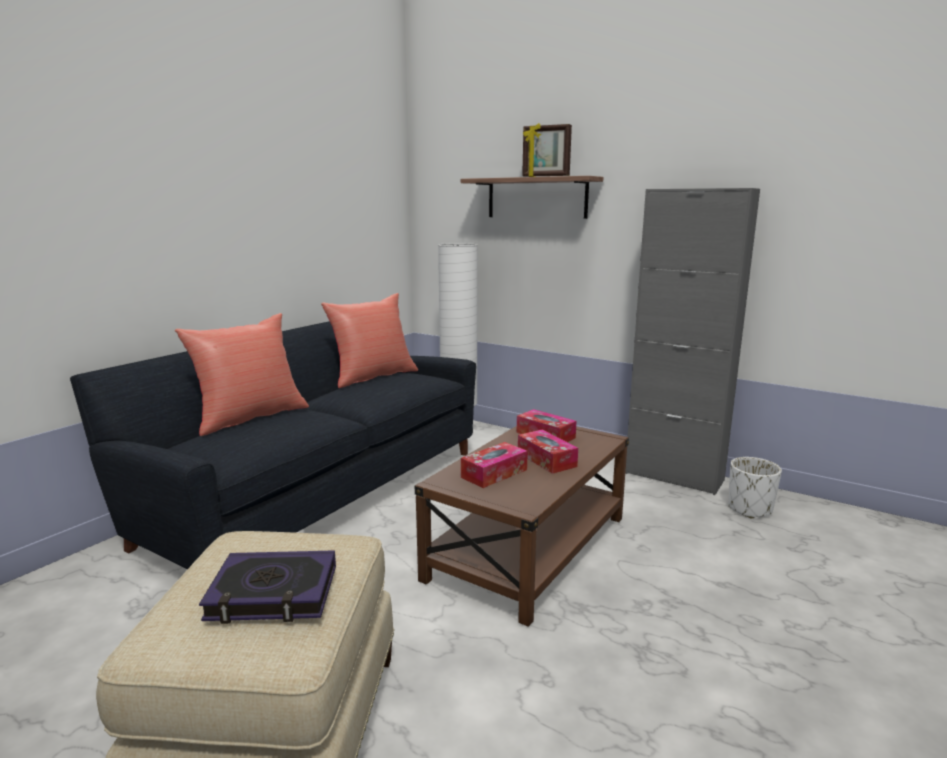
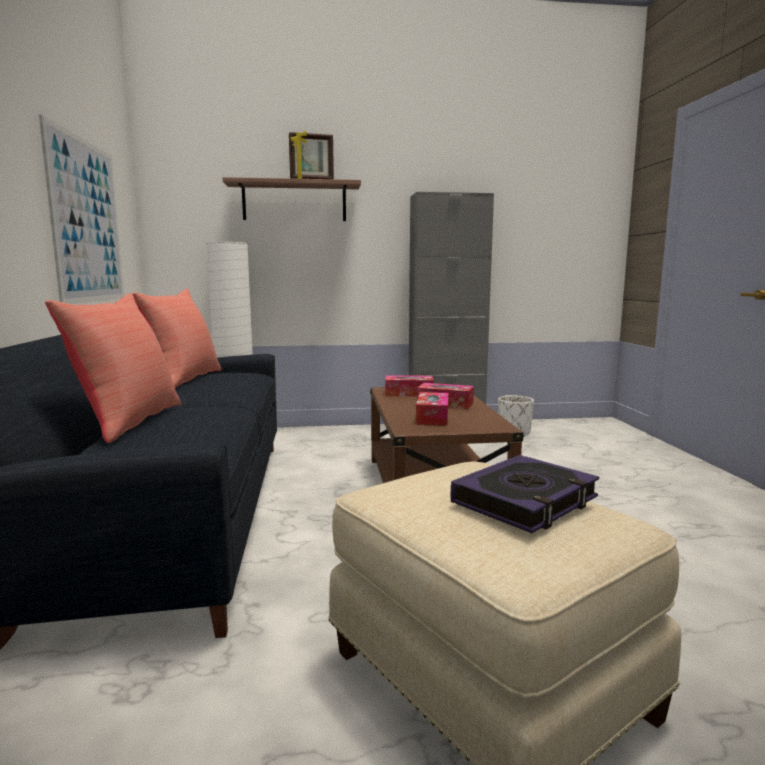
camera: 40 degrees left, 5 degrees down
(322, 235) = (87, 221): none -> picture

